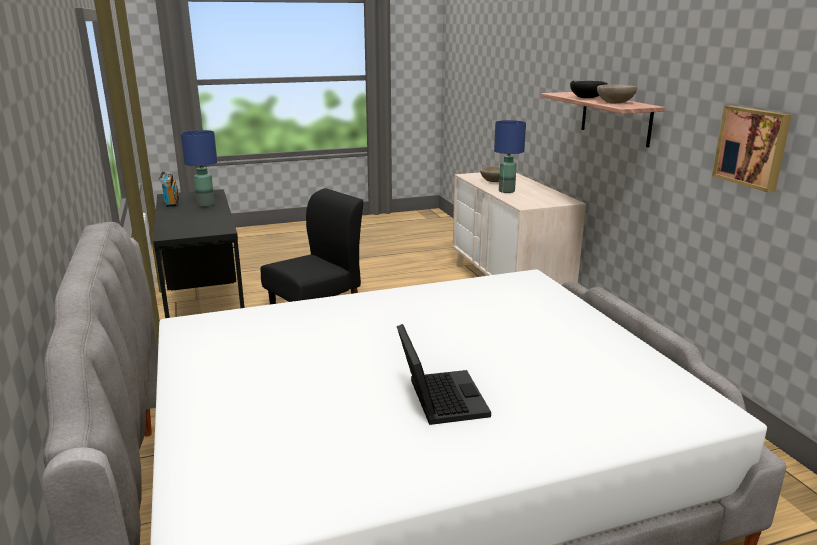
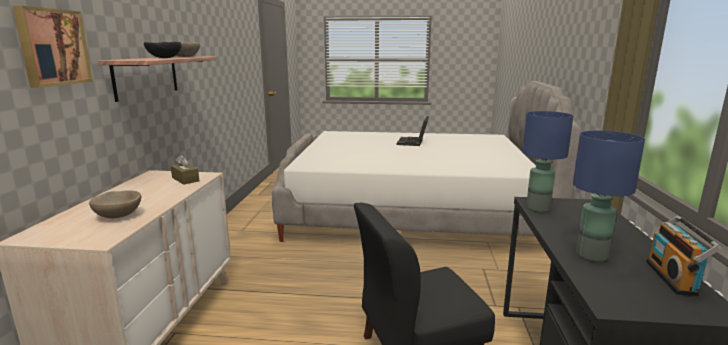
camera: 155 degrees left, 5 degrees down
(506, 191) = (162, 195): blue table lamp -> blue table lamp (537, 208)
(528, 201) = (185, 179): none -> brown tissue box
(752, 147) = (217, 67): picture -> picture (52, 47)

